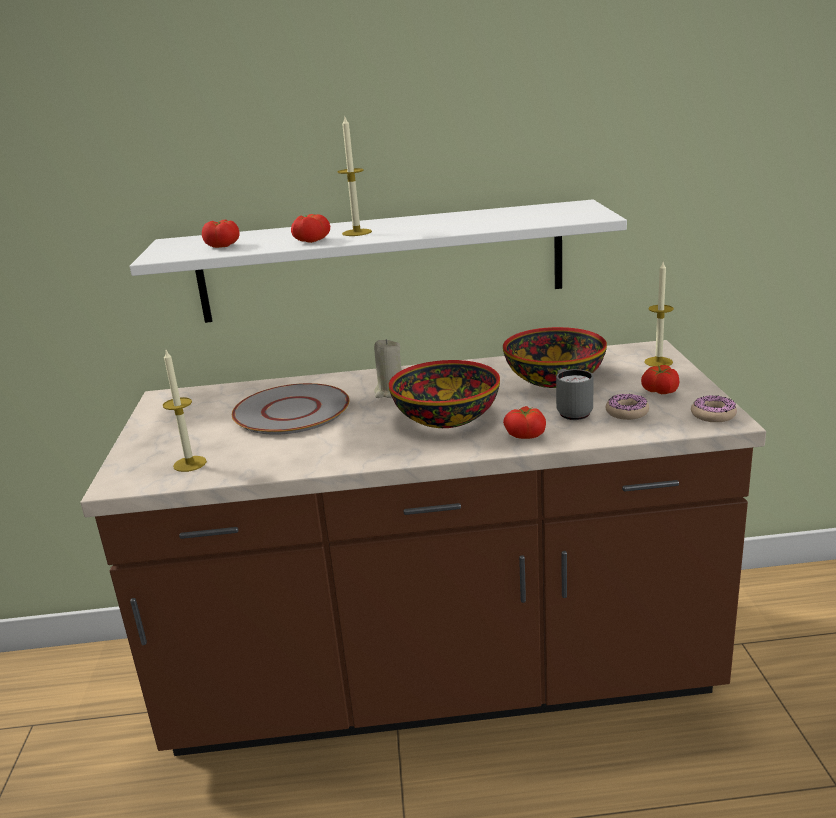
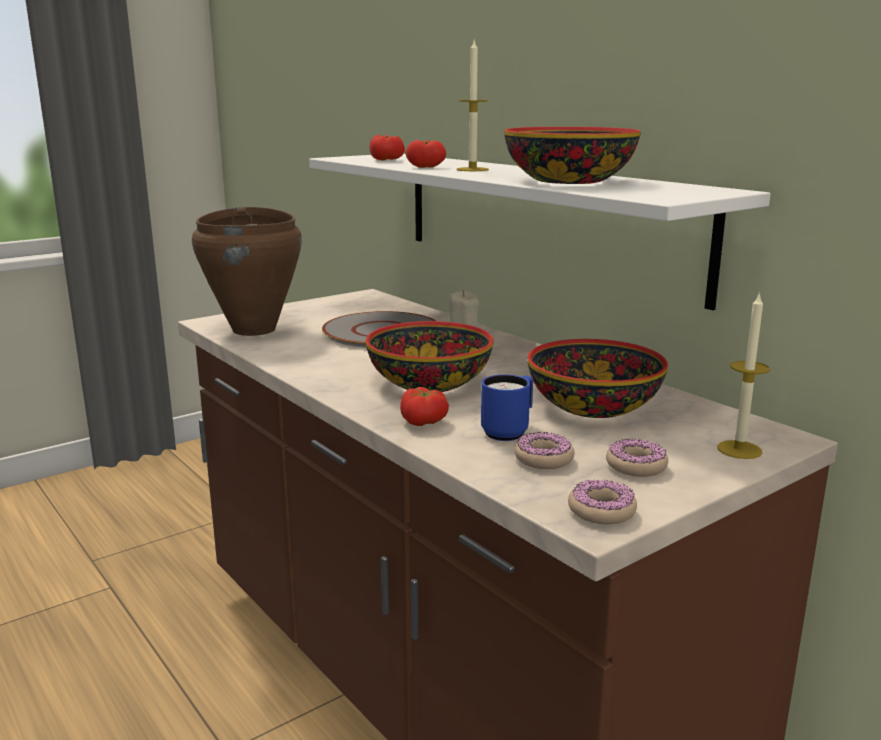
camera: 55 degrees right, 5 degrees down
(190, 464) = (255, 329): candle -> brown cooking pot
(478, 221) = (570, 181): none -> bowl
(571, 412) = (509, 431): grey mug -> blue mug
(659, 391) = (636, 466): tomato -> donut

